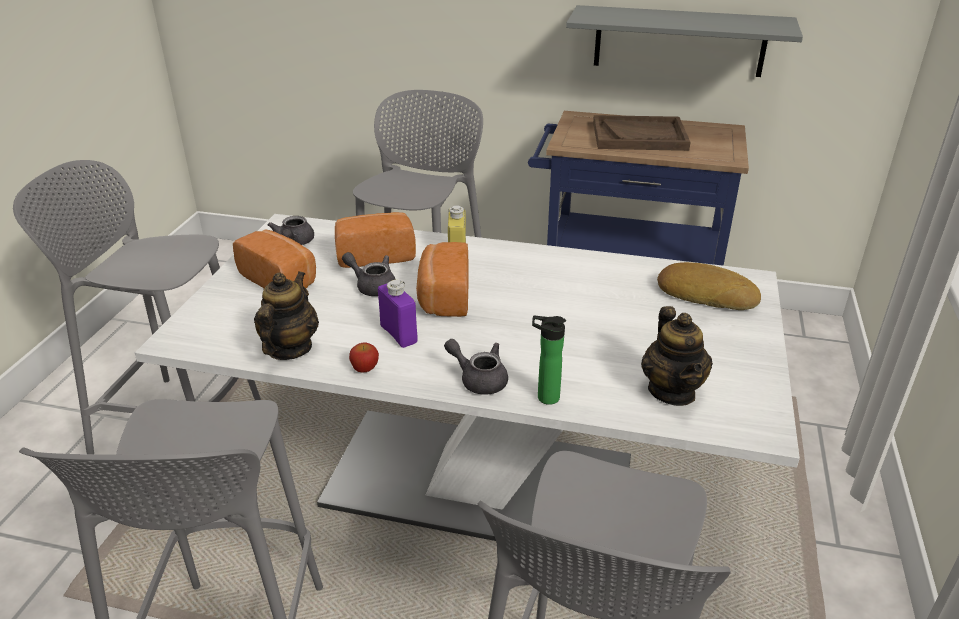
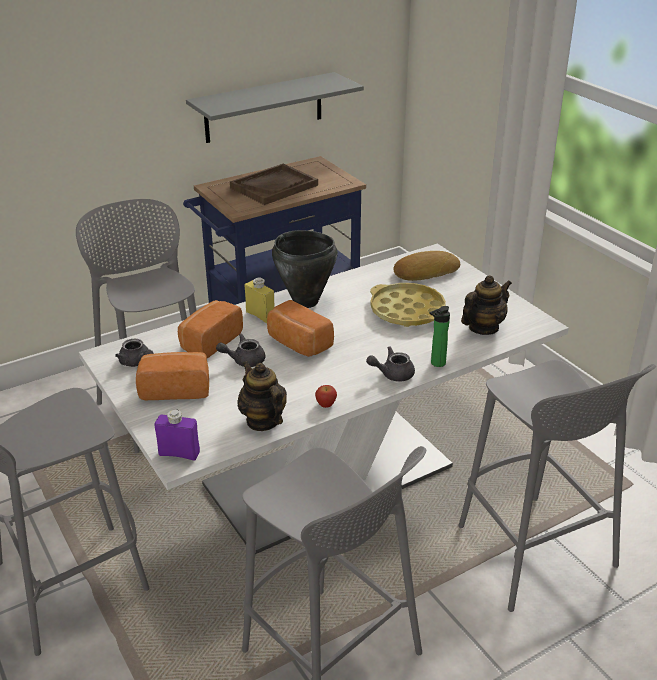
camera: 45 degrees left, 0 degrees up
(398, 334) = (310, 377): purple bottle -> purple bottle (179, 453)
(520, 263) = (305, 302): none -> black cooking pot
(611, 324) = (407, 311): none -> yellow tray
(672, 391) = (483, 328): teapot -> teapot turned 75 degrees counterclockwise

